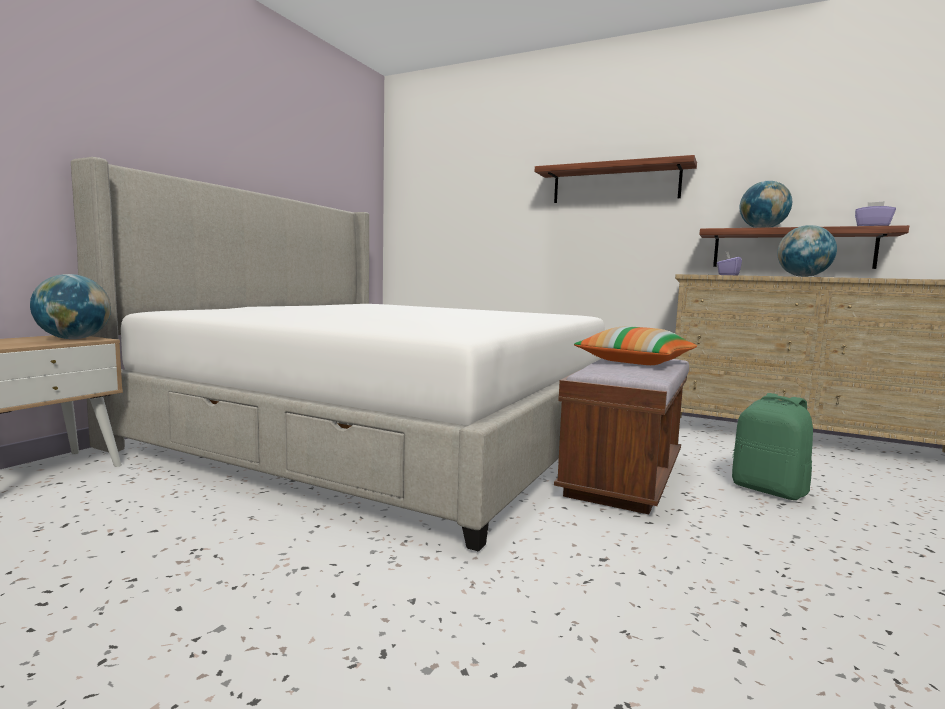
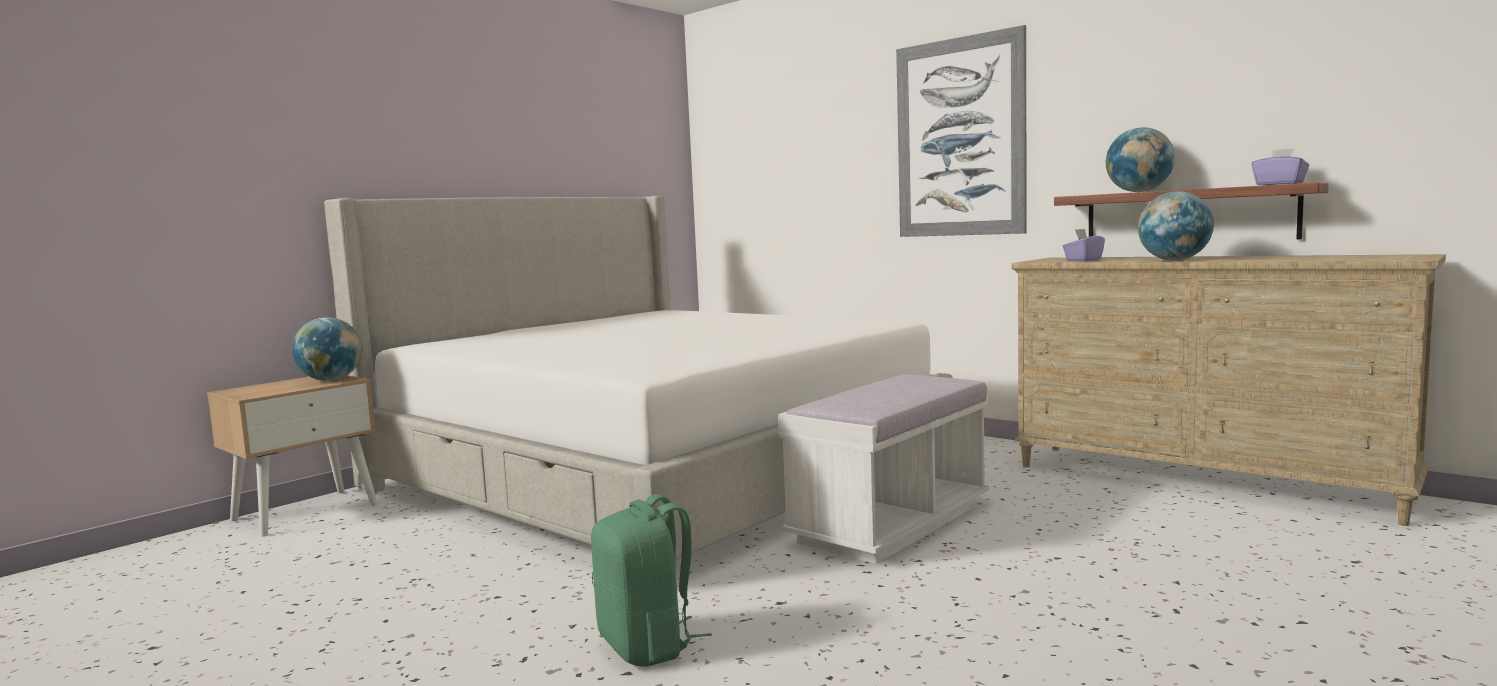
camera: 15 degrees right, 0 degrees up
(615, 184) = (959, 138): shelf -> picture
(623, 477) = (891, 524): brown bench -> white bench
(635, 362) = (897, 388): pillow -> none
(769, 490) = (1061, 542): green backpack -> green backpack (648, 646)

